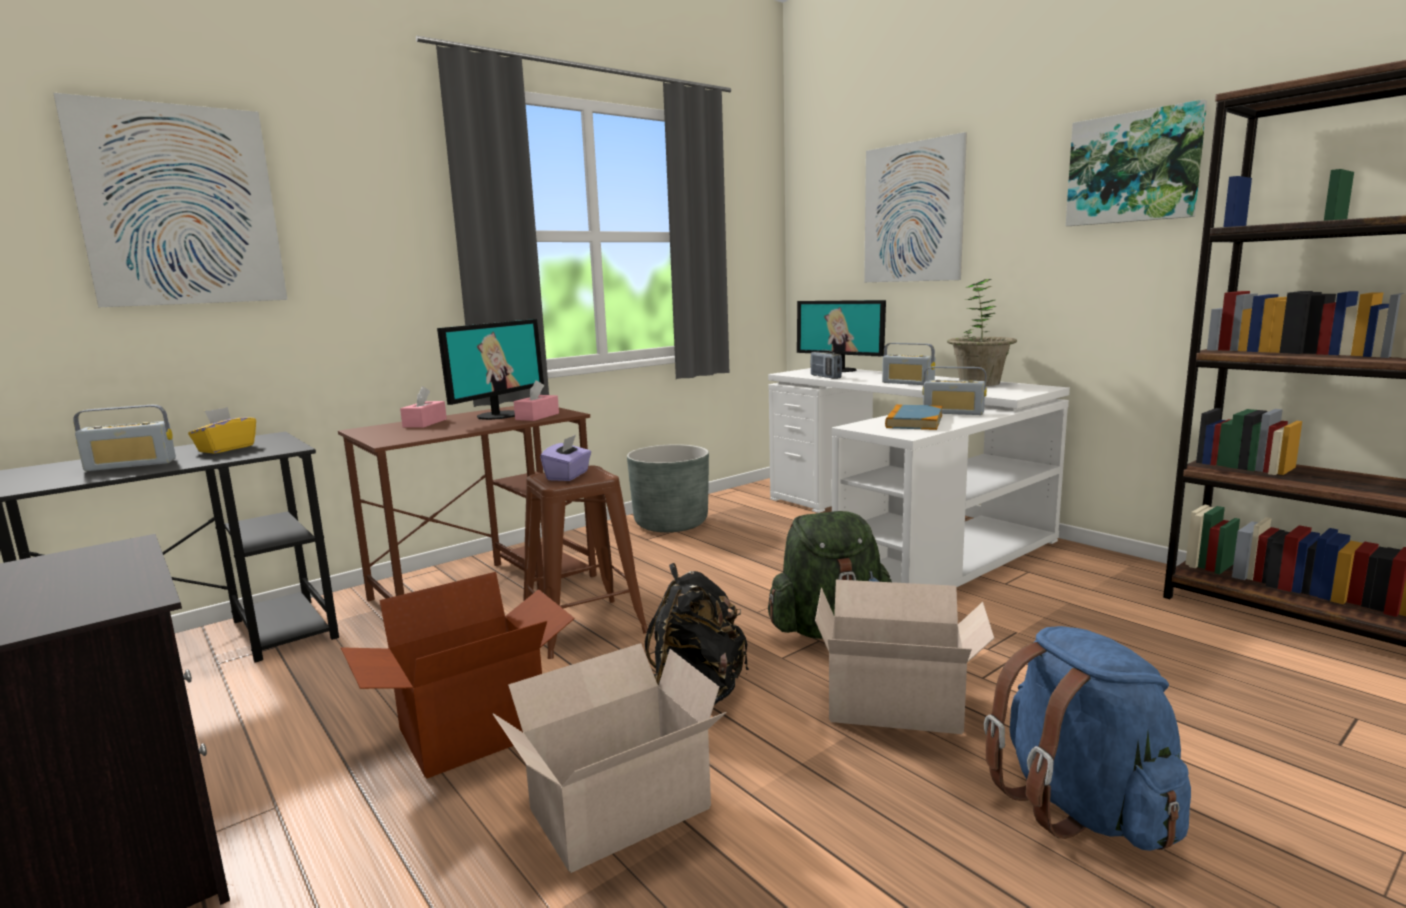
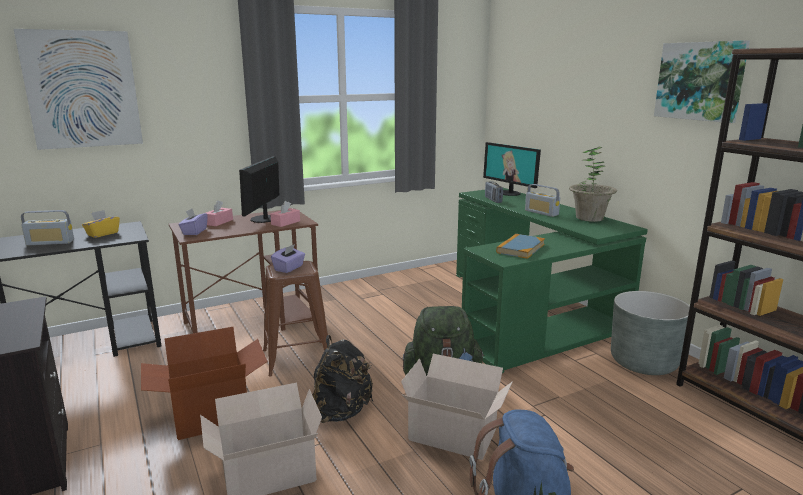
camera: 10 degrees right, 5 degrees up
(391, 435) = (194, 232): none -> purple tissue box
(498, 415) = (264, 219): monitor -> monitor turned 150 degrees clockwise
(671, 523) = (382, 288): grey planter -> grey planter (643, 362)
(904, 533) = (531, 313): white desk -> green desk
(912, 213) = (563, 90): picture -> none
(953, 412) = (554, 242): radio -> none

